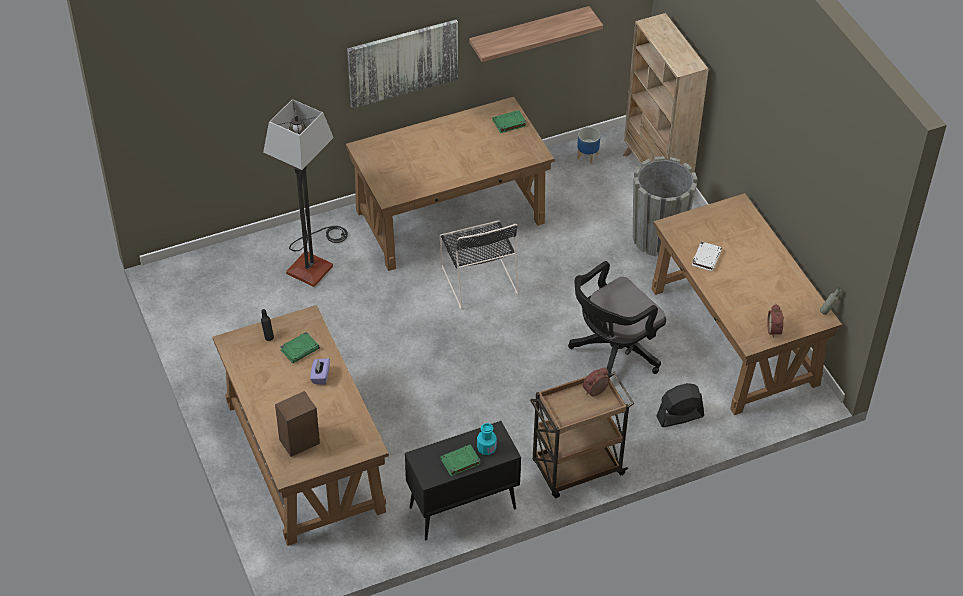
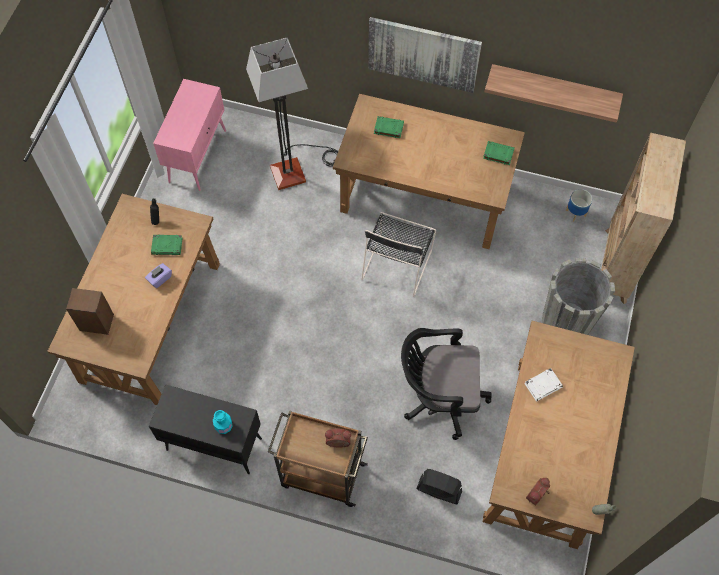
camera: 40 degrees right, 15 degrees up
(207, 304) = (198, 155): none -> pink cabinet
(460, 462) = (195, 422): green book -> green book (388, 128)

